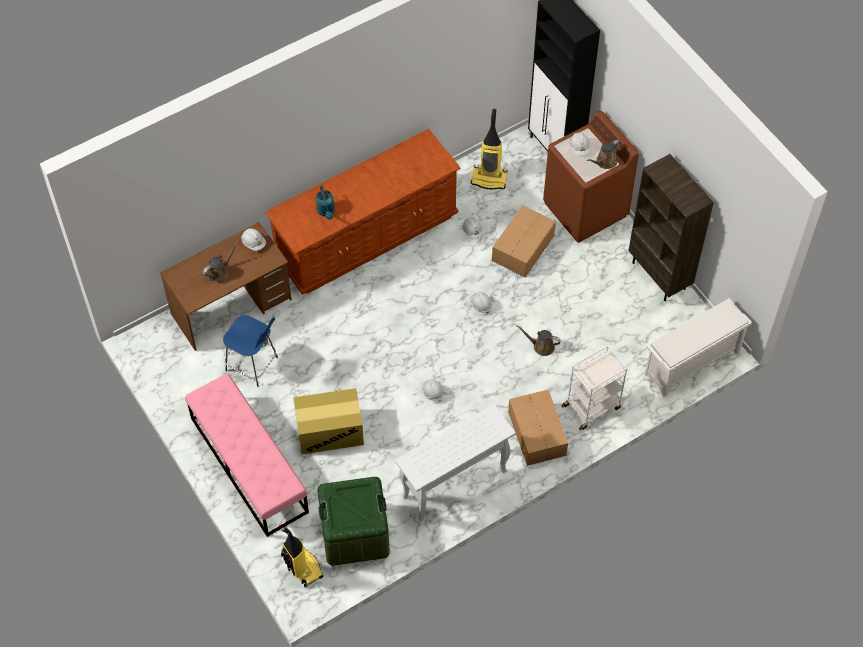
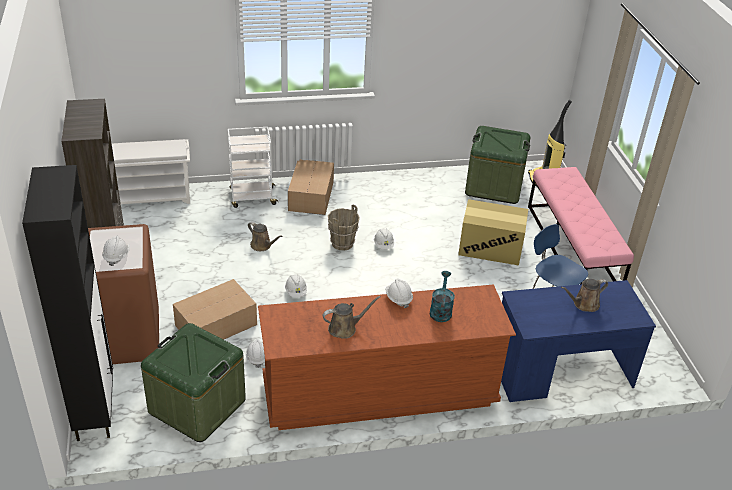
camera: 160 degrees left, 20 degrees down
(231, 307) = (561, 373): brown desk -> blue desk
(254, 243) = (536, 319): white hard hat -> white hard hat (398, 299)
(454, 485) = (399, 188): white console table -> none
(471, 378) = (342, 243): none -> brown bucket
(489, 178) = (197, 405): vacuum cleaner -> green storage box
(604, 162) = (104, 236): brown watering can -> brown watering can (345, 328)

